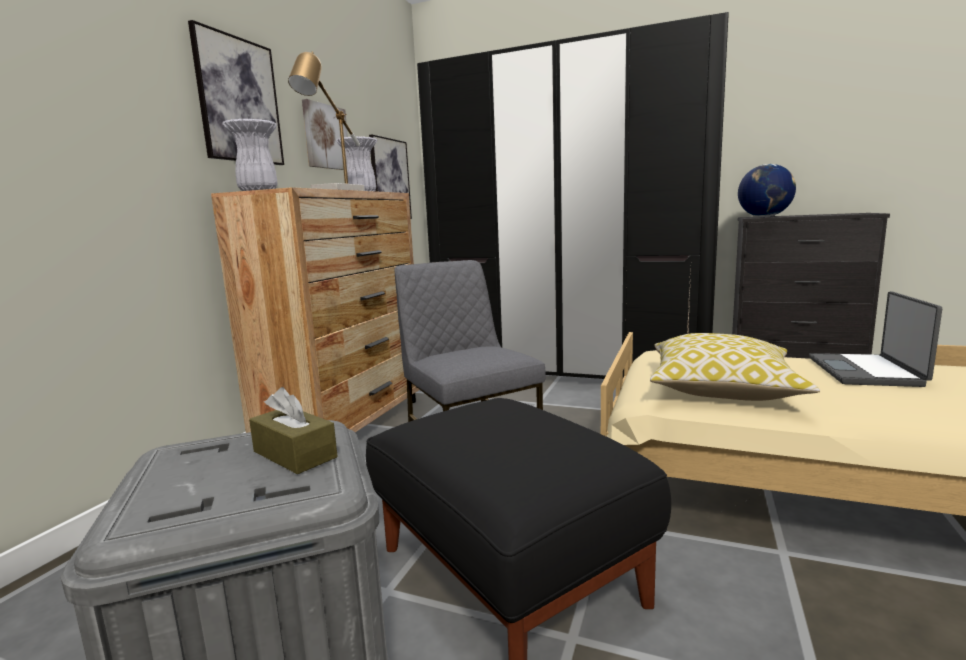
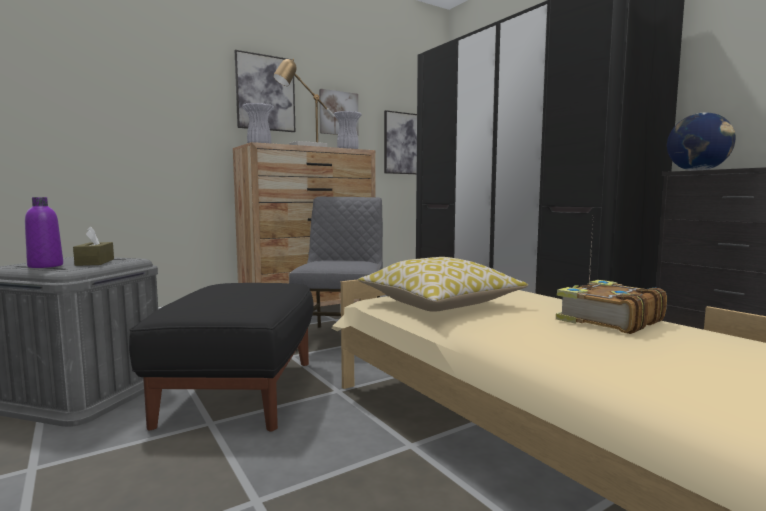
camera: 35 degrees right, 5 degrees down
(237, 495) = (45, 266): none -> purple bottle
(866, 372) = (608, 320): laptop -> book

